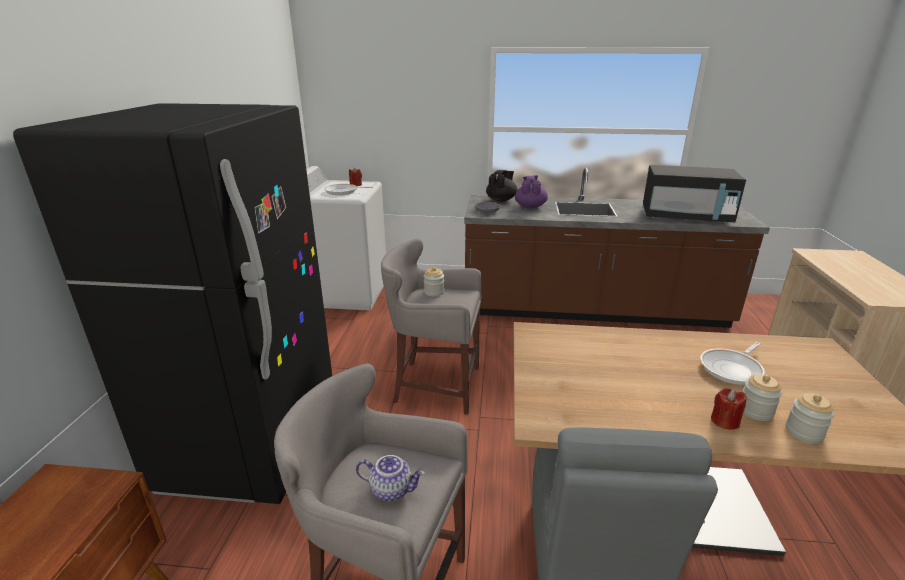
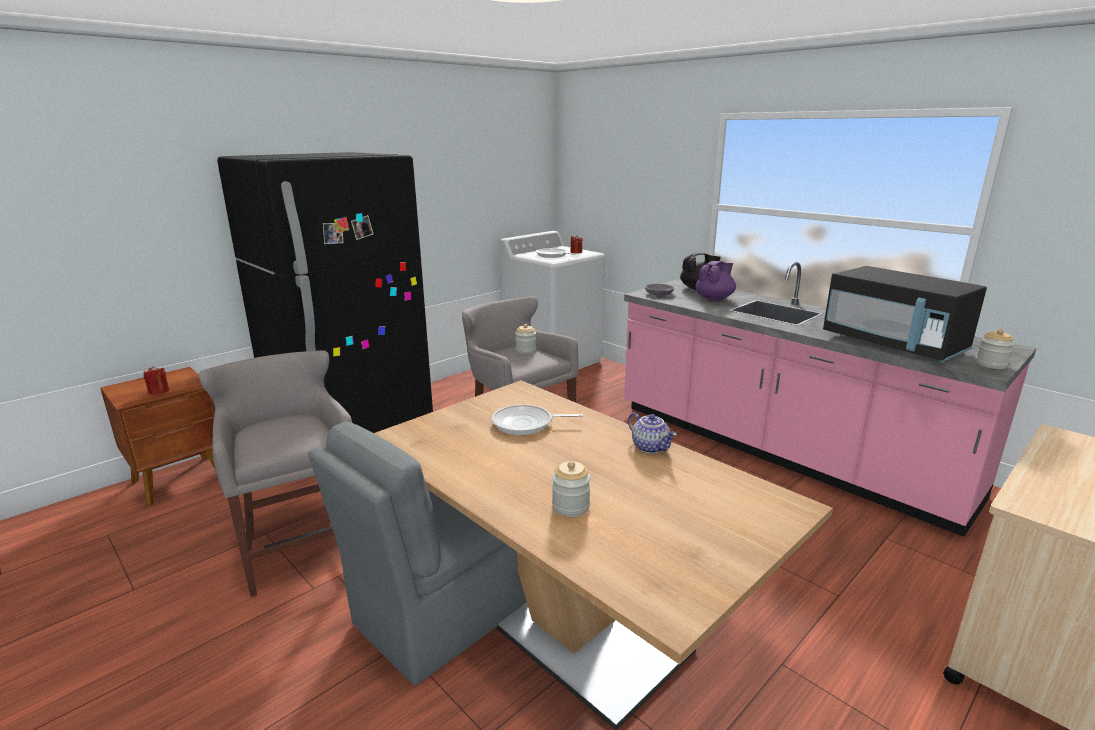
camera: 40 degrees right, 5 degrees down
(392, 489) = (276, 437): teapot -> teapot (651, 447)
(592, 310) = (780, 450): brown counter -> pink counter
(724, 421) = (525, 498): red candle -> red candle (158, 391)
(732, 369) = (631, 476): frying pan -> frying pan (526, 424)
(804, 432) = (577, 537): jar -> jar (991, 364)

